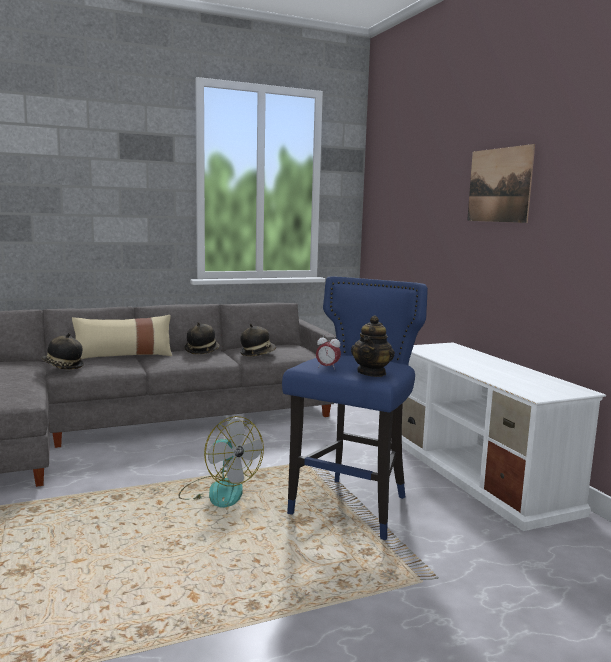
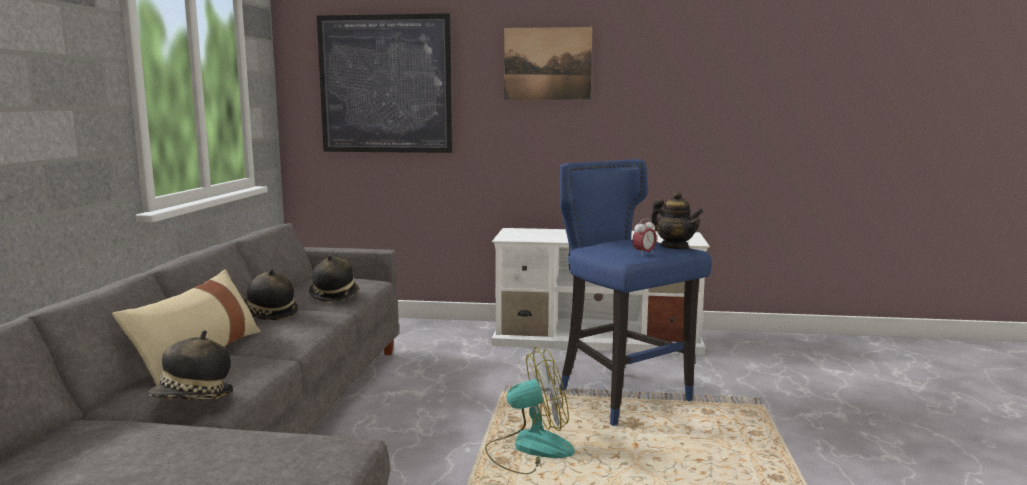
camera: 60 degrees left, 0 degrees up
(406, 205) = (385, 84): none -> picture

